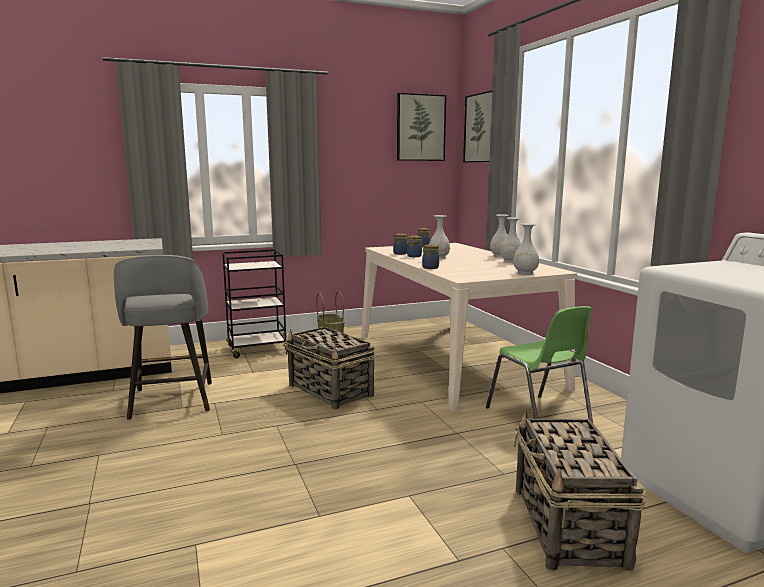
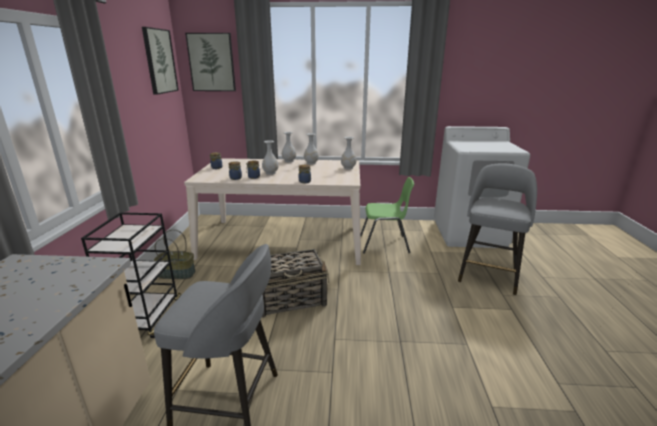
camera: 65 degrees left, 10 degrees up
(569, 527) = (488, 274): basket -> grey stool

